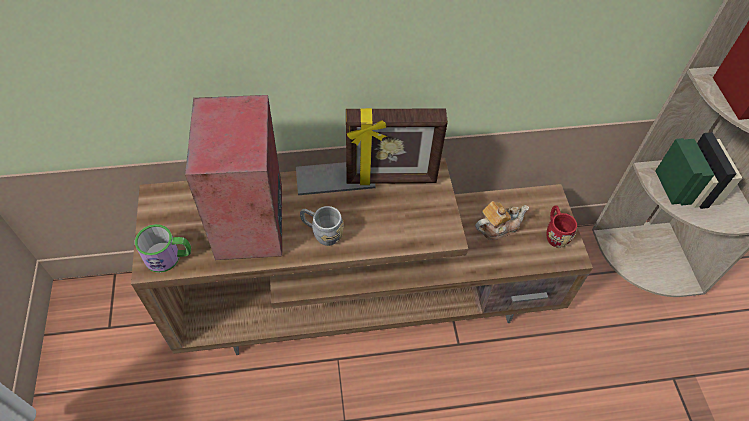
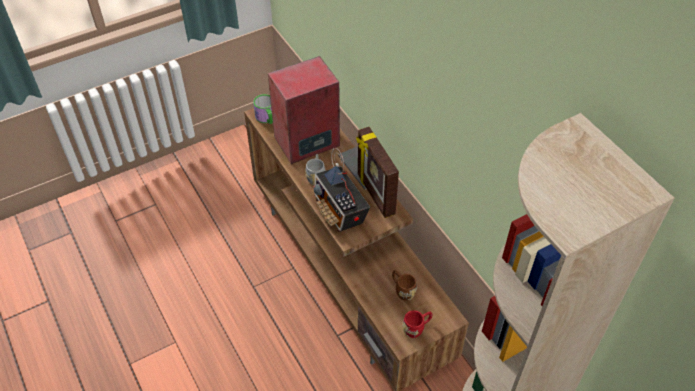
camera: 70 degrees right, 5 degrees down
(400, 228) = (340, 212): none -> radio
(497, 227) = (402, 290): teapot -> brown mug

